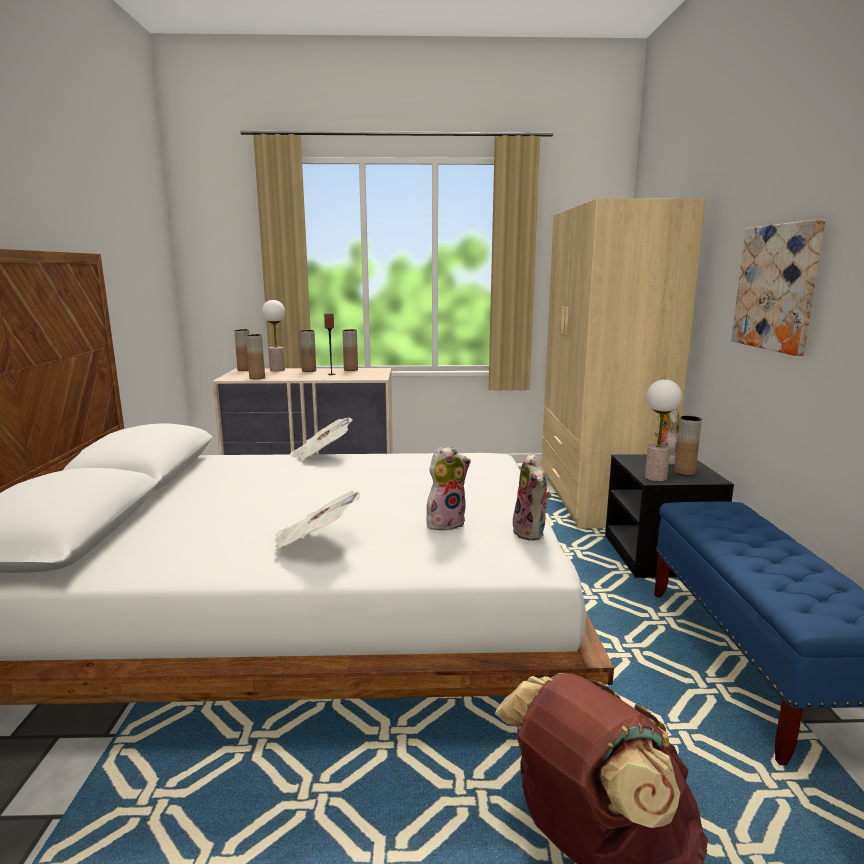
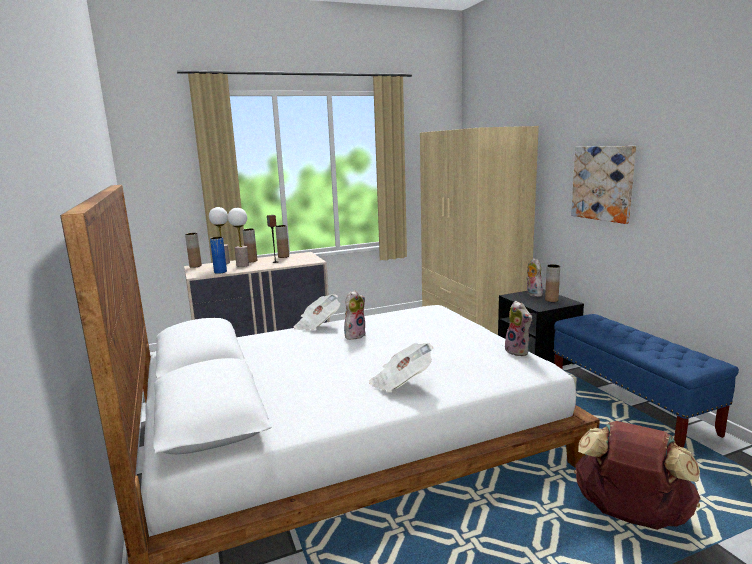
camera: 20 degrees left, 0 degrees up
(257, 378) = (220, 272): brown vase -> blue vase
(446, 523) = (467, 355): plush toy -> plush toy (354, 335)
(655, 478) = (540, 306): table lamp -> table lamp (242, 265)

